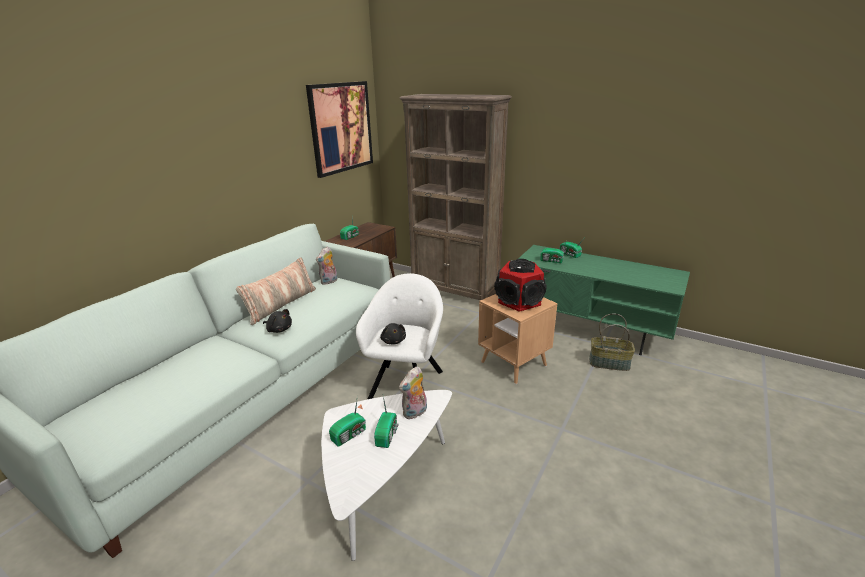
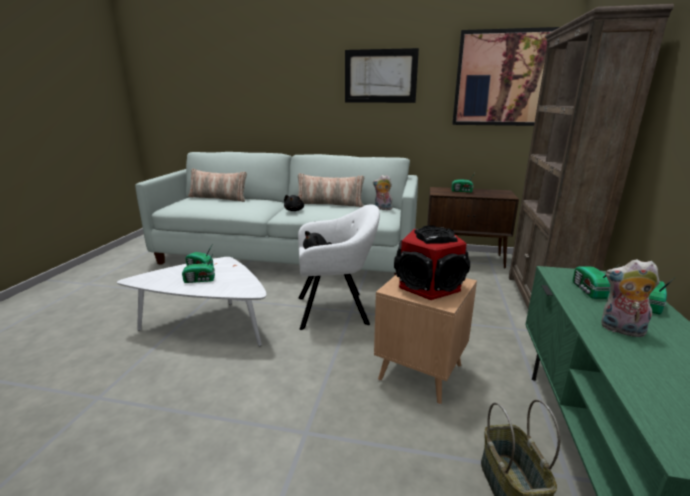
camera: 70 degrees right, 5 degrees down
(128, 387) = (218, 198): none -> pillow
(246, 140) = (380, 76): none -> picture
(415, 413) = (228, 286): plush toy -> plush toy (621, 330)

